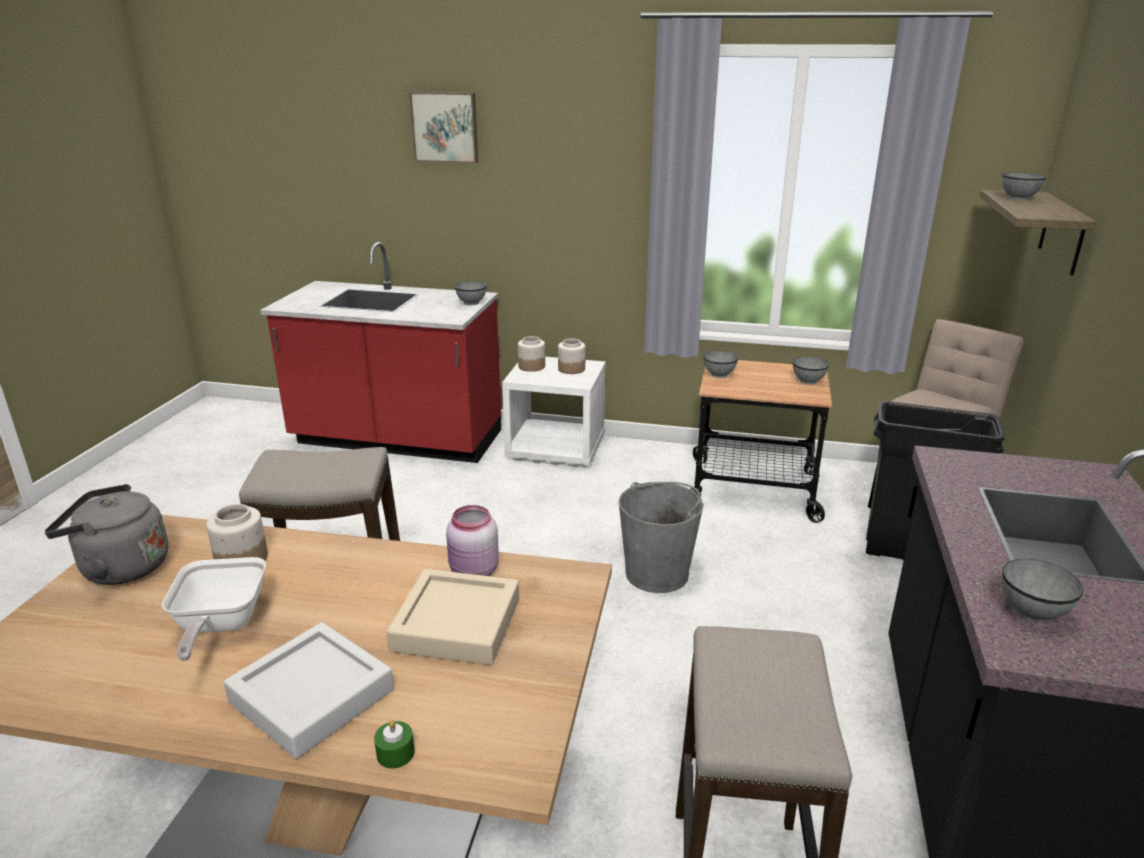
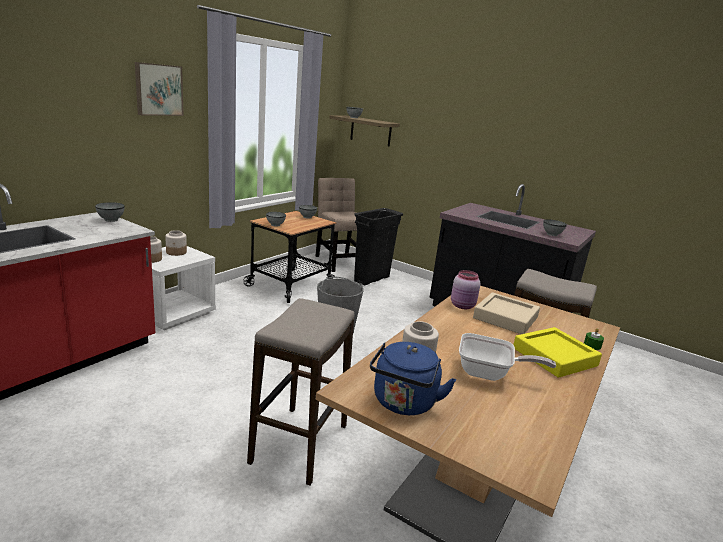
camera: 70 degrees left, 5 degrees down
(120, 568) = (403, 404): grey kettle -> blue kettle
(312, 696) = (554, 357): grey tray -> yellow tray
(445, 127) = (42, 73): picture -> picture (158, 89)

